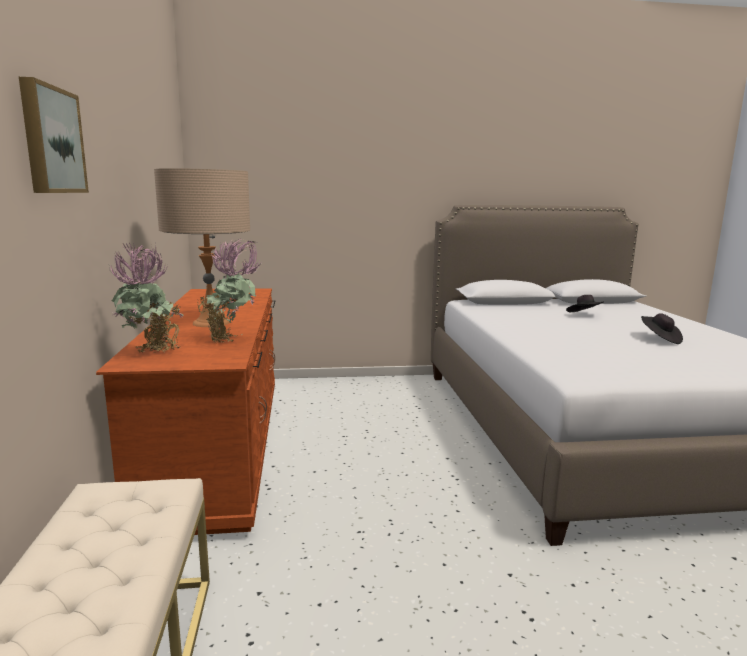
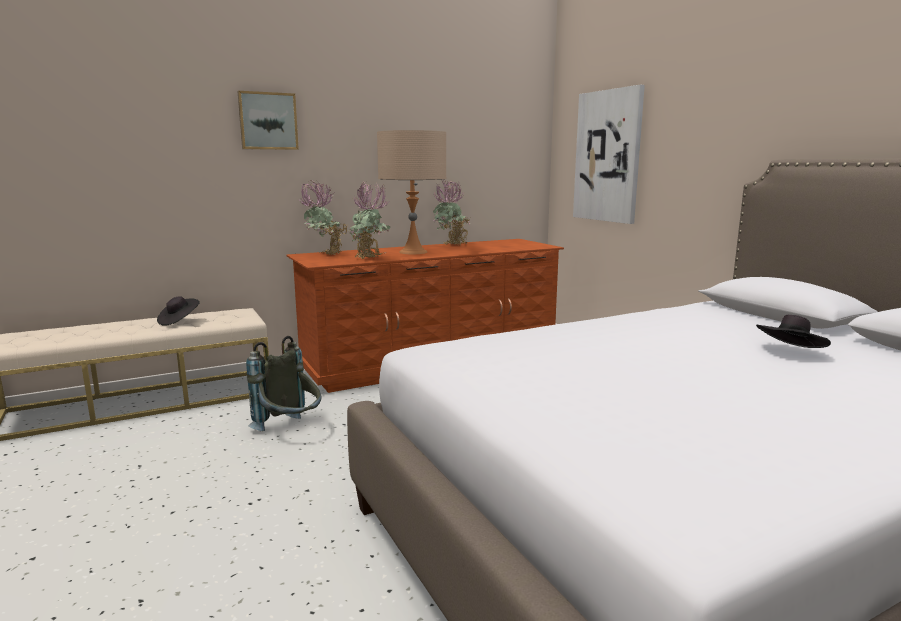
camera: 70 degrees right, 0 degrees up
(194, 308) = (452, 246): none -> potted plant
(279, 198) = (608, 156): none -> picture
(352, 574) = (290, 430): none -> grey backpack
(660, 339) = (704, 393): black hat -> black hat (179, 321)

